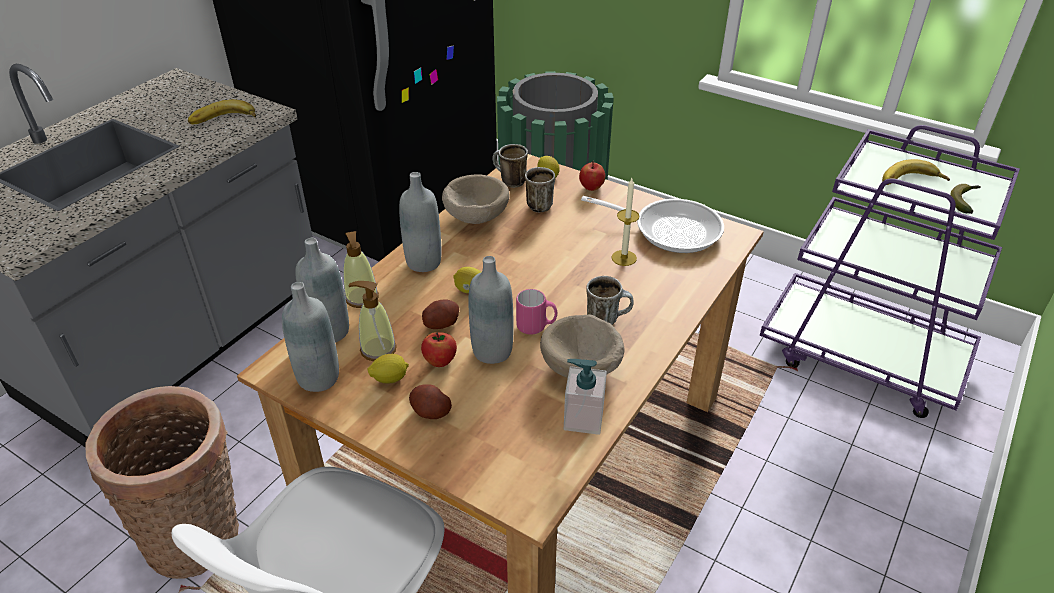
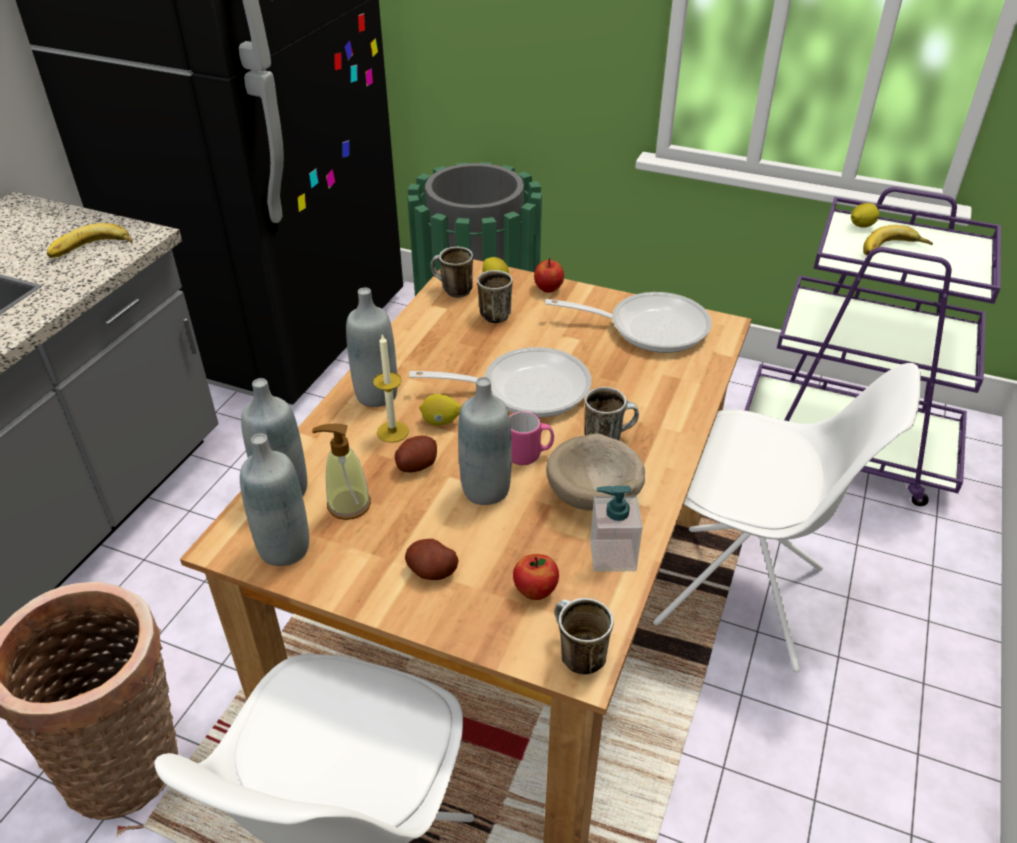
camera: 10 degrees left, 0 degrees up
(362, 298) = (312, 446): soap dispenser -> none
(390, 379) = (372, 538): lemon -> lemon (861, 226)
(440, 361) = (427, 510): apple -> apple (535, 591)
(475, 216) = (423, 335): beige bowl -> none
(529, 496) = (576, 654): none -> mug
(548, 270) = (525, 389): none -> frying pan
(624, 258) = (607, 365): candle -> candle (392, 432)
(736, 477) = (743, 598): none -> white chair
(964, 201) = (952, 265): banana -> none

